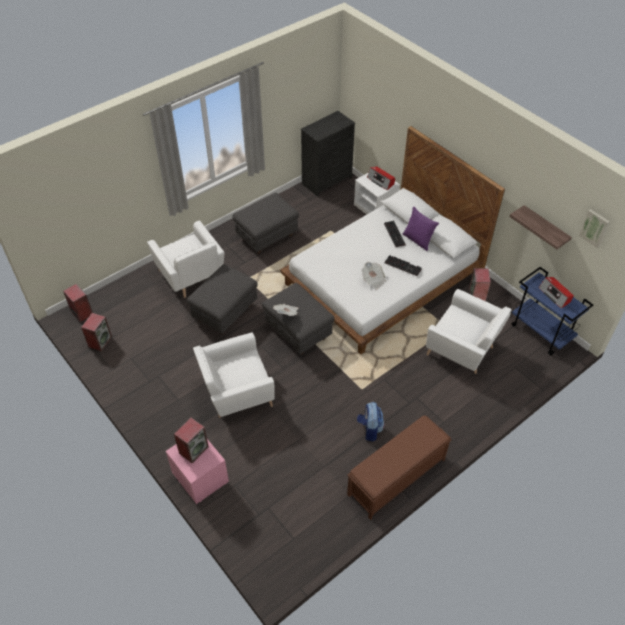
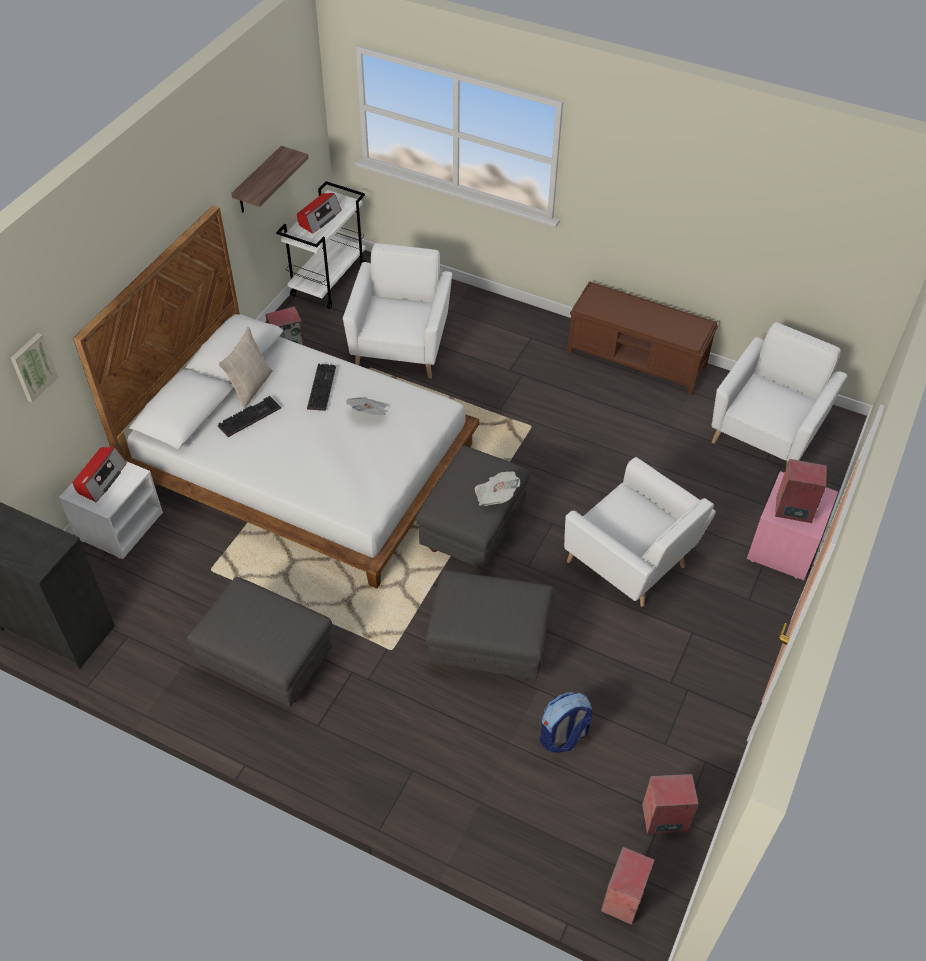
camera: 115 degrees left, 0 degrees up
(191, 277) = (431, 746): white armchair -> white armchair (767, 432)
(369, 429) = (588, 400): backpack -> backpack (563, 737)
(418, 240) = (250, 387): purple pillow -> beige pillow
(541, 332) = (328, 281): blue cart -> white cart
(595, 228) = (291, 98): picture -> picture (32, 367)

